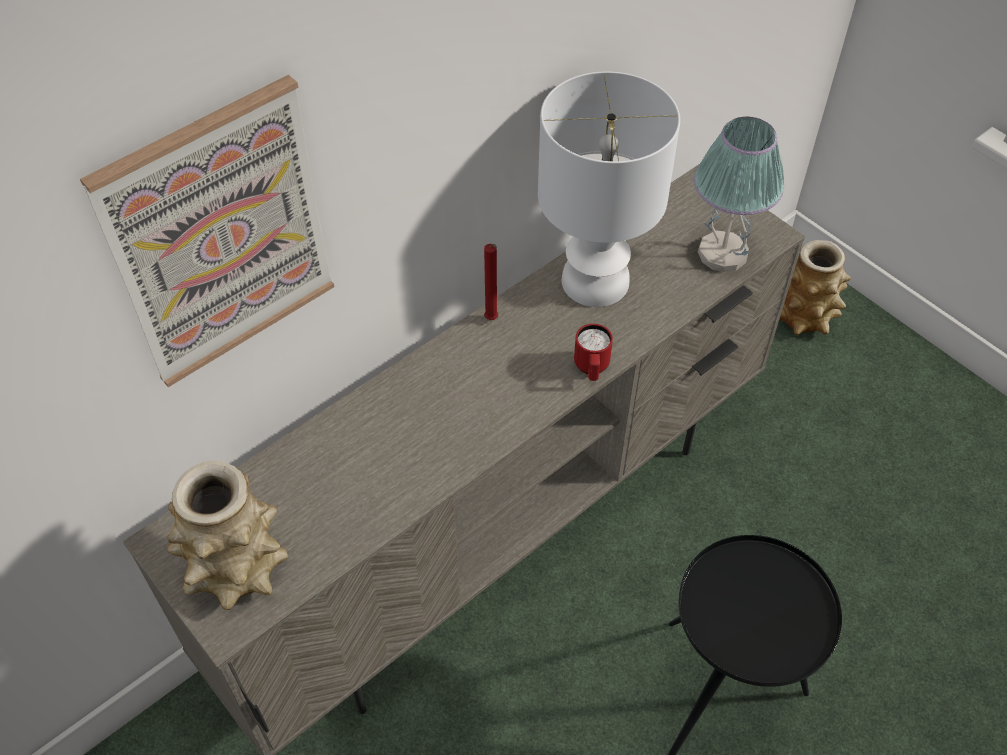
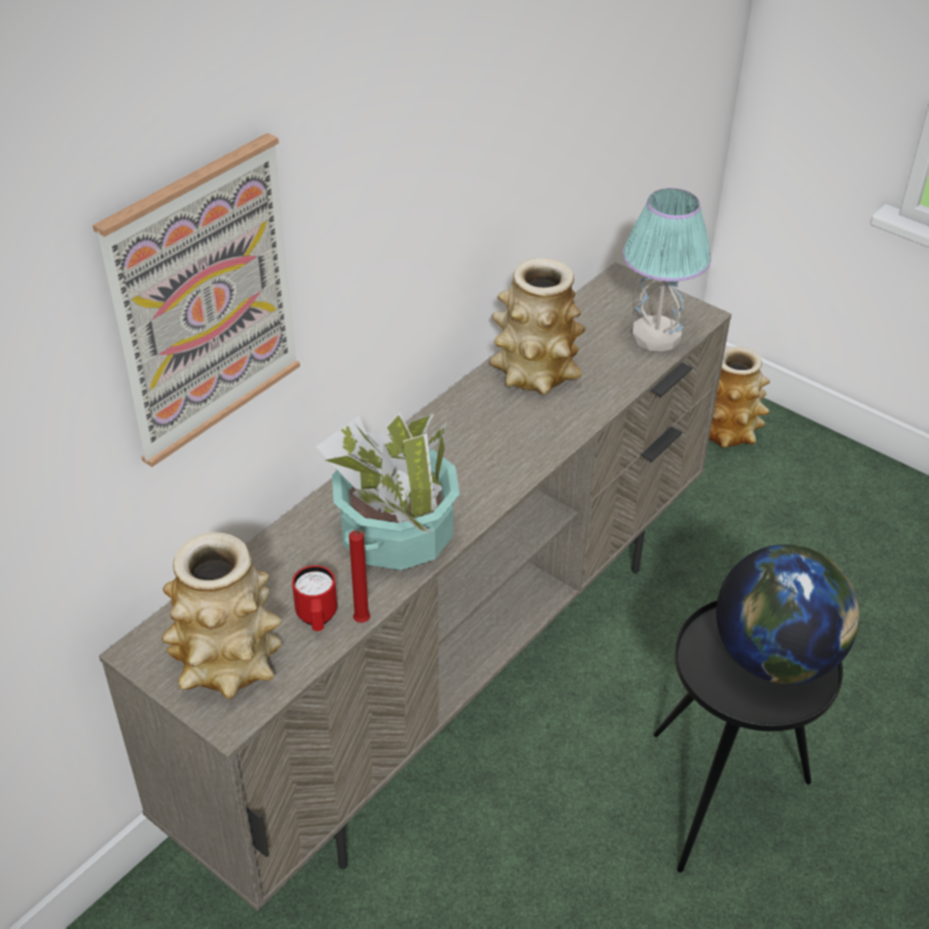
camera: 10 degrees left, 10 degrees down
(422, 448) = (396, 534): none -> potted plant
(492, 320) = (441, 416): red candle -> red candle (363, 623)
(591, 369) = (551, 447): red mug -> red mug (317, 619)
(593, 282) = (535, 372): white table lamp -> vase
(778, 606) = (776, 657): none -> globe

